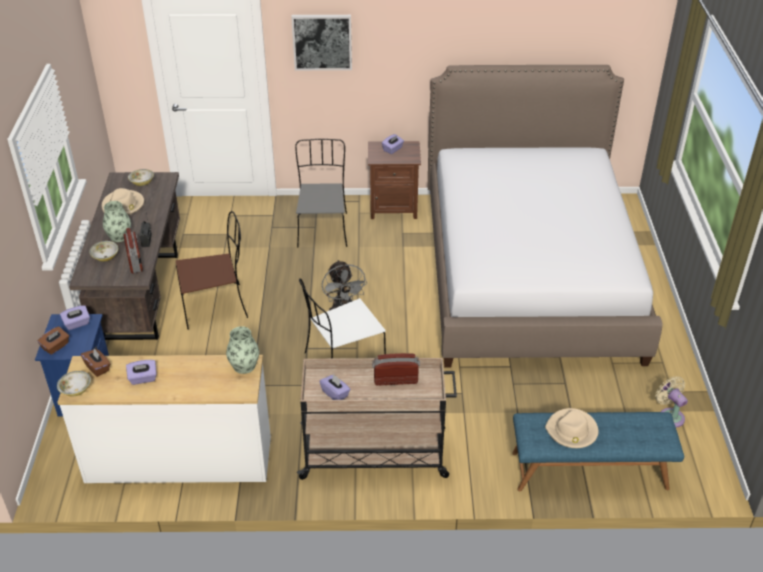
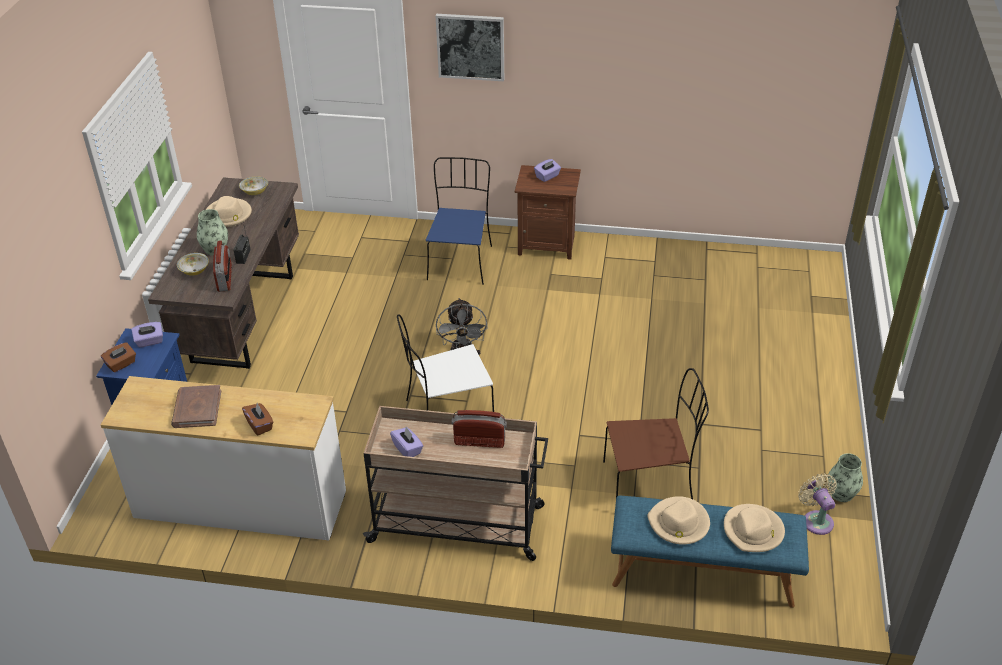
camera: 10 degrees right, 0 degrees up
(76, 390) = (123, 414): bowl -> none
(98, 368) = (152, 392): brown tissue box -> brown tissue box (259, 425)
(143, 378) = (197, 409): purple tissue box -> brown book
(216, 306) = (321, 337): brown chair -> brown chair (650, 483)
(244, 365) = (309, 406): vase -> vase (841, 493)
(322, 229) = (460, 262): grey chair -> blue chair
(528, 274) = (687, 335): bed -> none
(633, 430) = (753, 531): none -> beige hat

